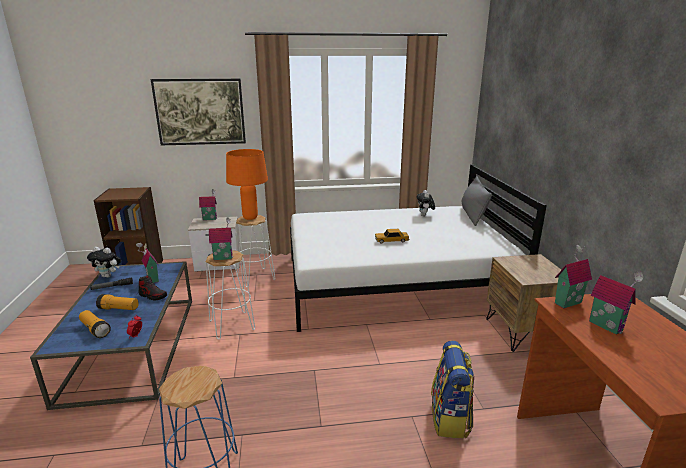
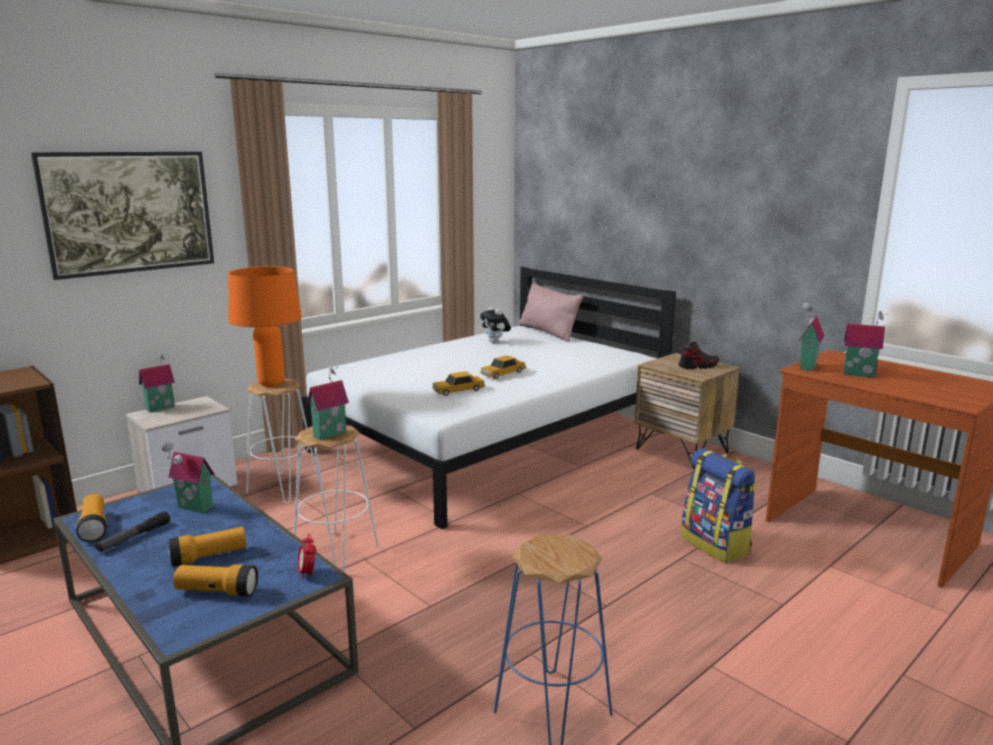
camera: 35 degrees left, 5 degrees down
(108, 276) = (94, 527): plush toy -> flashlight
(153, 296) = (239, 525): shoe -> shoe (698, 366)
(347, 246) = (458, 390): none -> toy car
(473, 215) = (548, 332): grey pillow -> pink pillow

